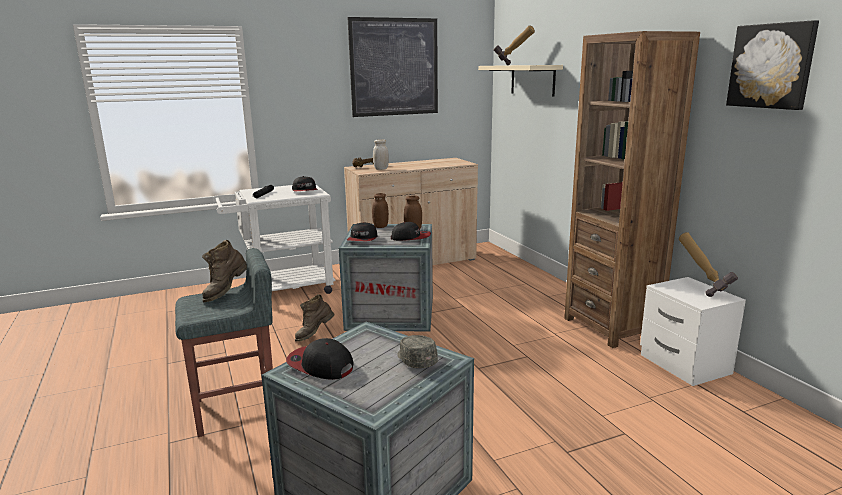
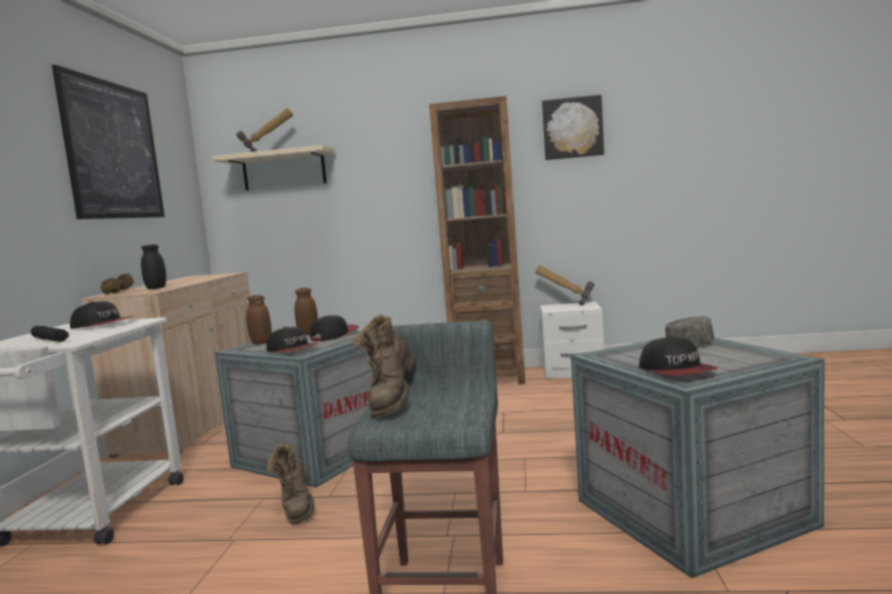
camera: 60 degrees left, 10 degrees down
(225, 293) = (391, 403): brown boot -> brown boot turned 45 degrees clockwise
(320, 365) = (676, 371): cap -> cap turned 75 degrees counterclockwise
(381, 169) = (156, 288): white jar -> black jar

